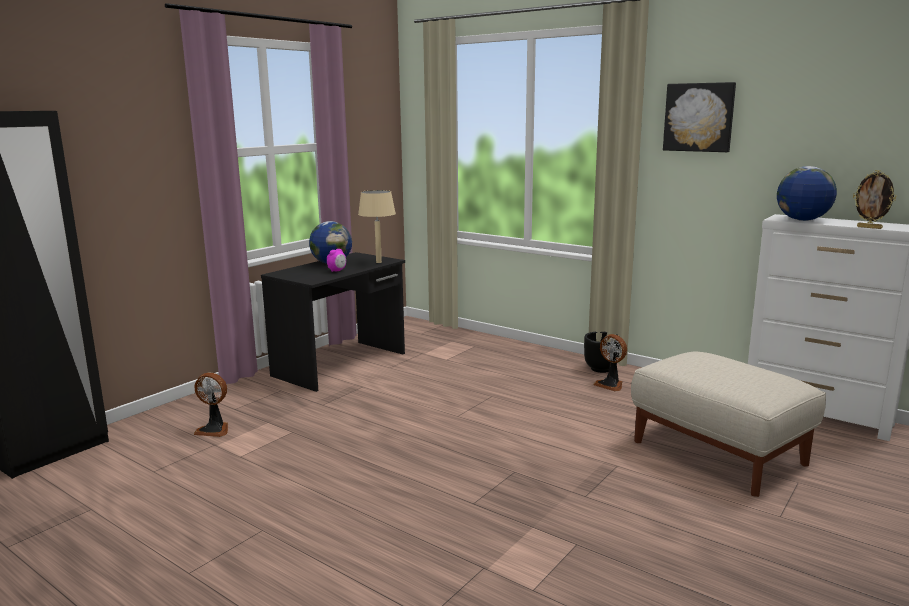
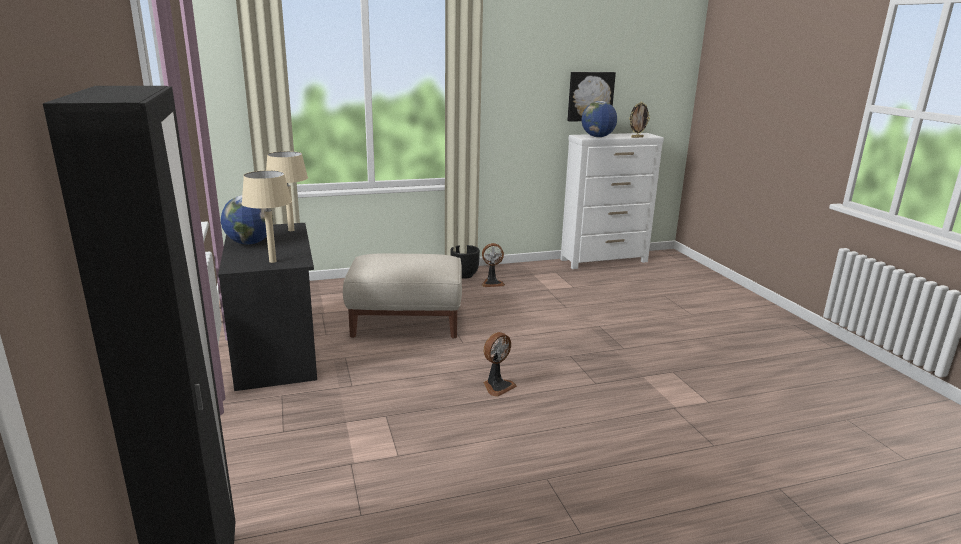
camera: 55 degrees left, 5 degrees up
(214, 429) = (315, 455): fan -> fan (497, 386)
(304, 276) = (273, 261): none -> beige table lamp
(337, 271) = (284, 248): alarm clock -> none
(699, 117) = (516, 67): picture -> picture (590, 96)
(718, 453) = (615, 297): beige ottoman -> beige ottoman (406, 322)

